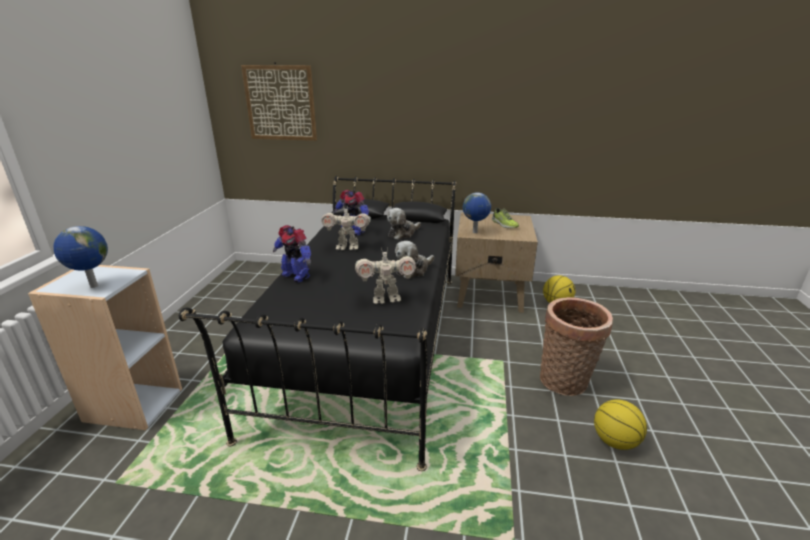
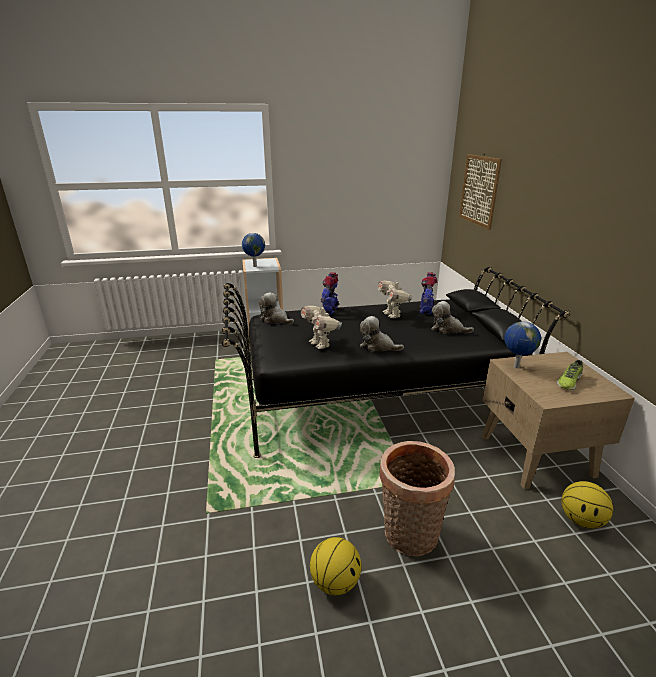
camera: 70 degrees right, 0 degrees up
(279, 318) = (275, 320): none -> plush toy

